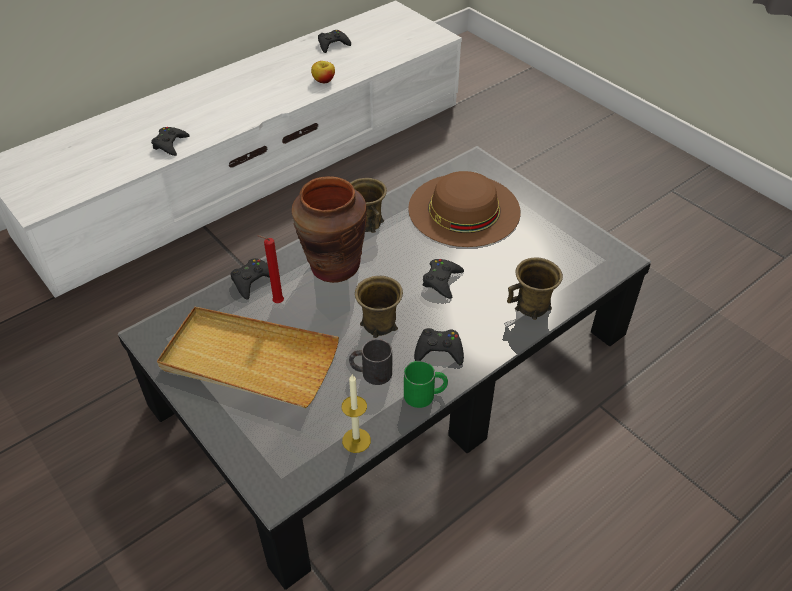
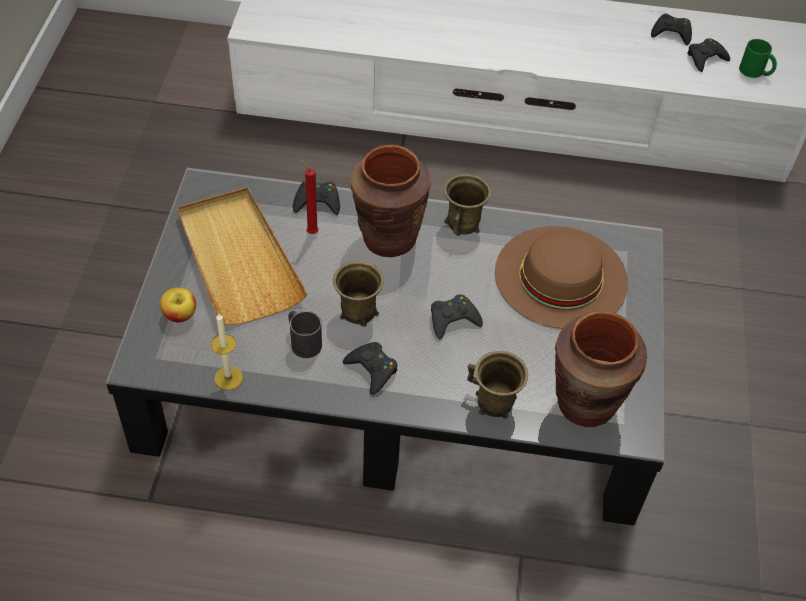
camera: 45 degrees right, 5 degrees up
(170, 144) = (407, 39): black game controller -> black game controller (705, 58)
(323, 80) = (612, 65): apple -> apple (180, 315)
(425, 394) = (316, 391): green mug -> green mug (756, 72)
(576, 265) = (585, 404): none -> brown vase

